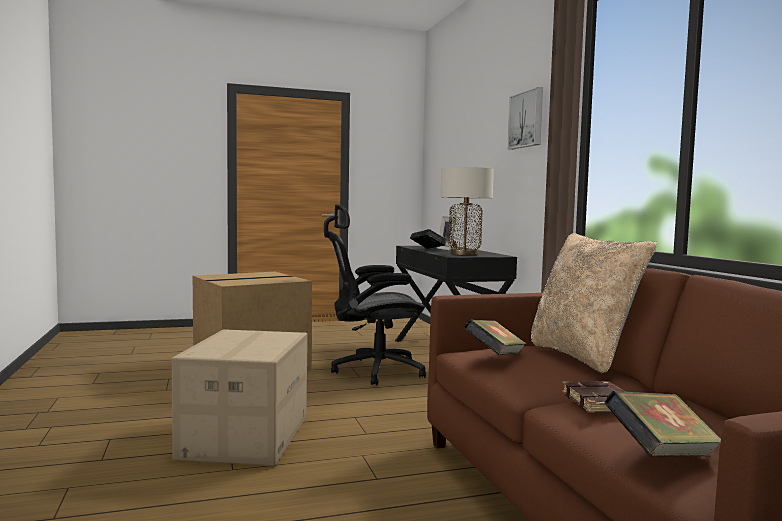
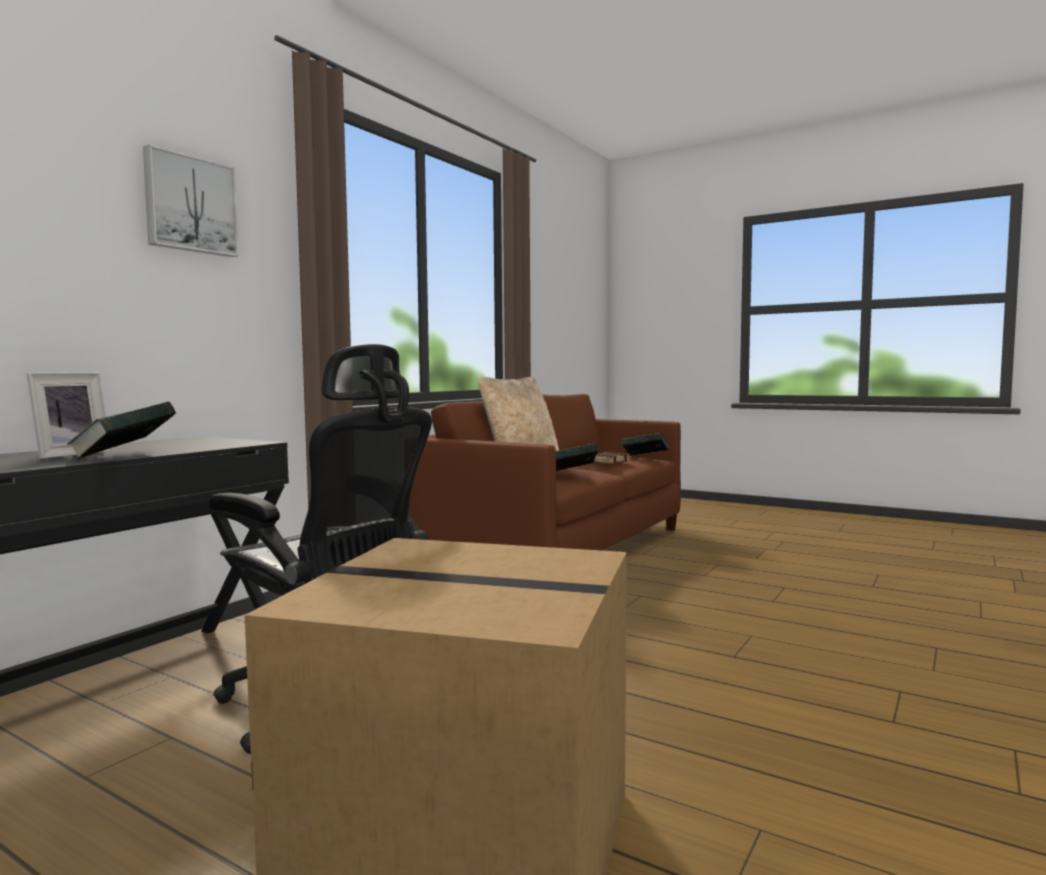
camera: 130 degrees left, 0 degrees up
(244, 437) = (706, 662): cardboard box -> none
(464, 254) = (198, 444): table lamp -> none

